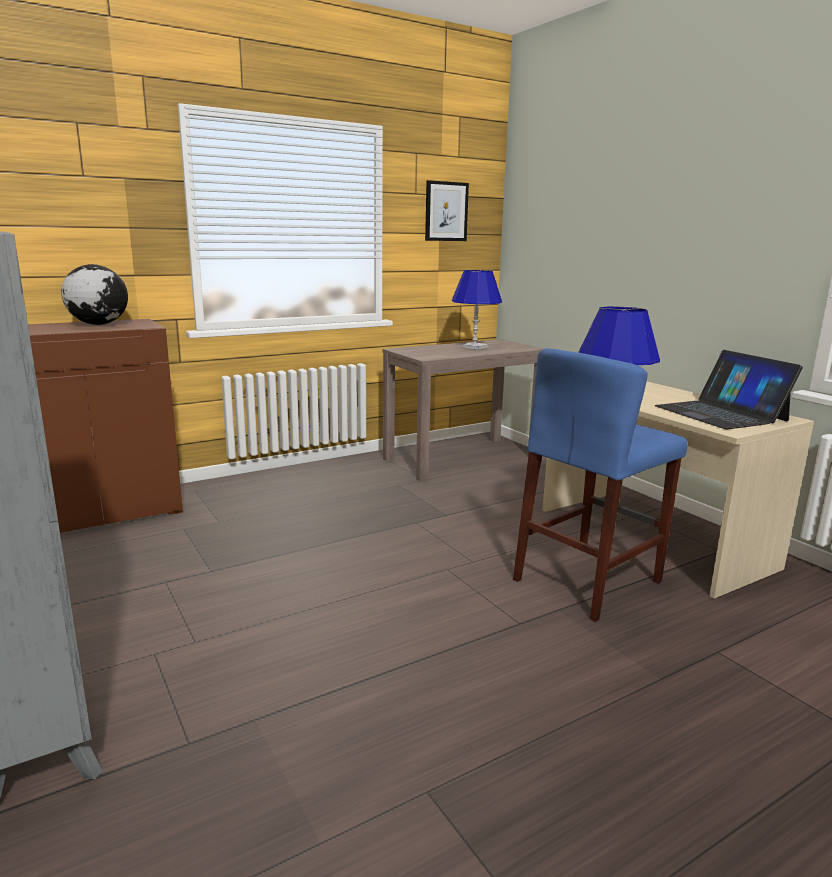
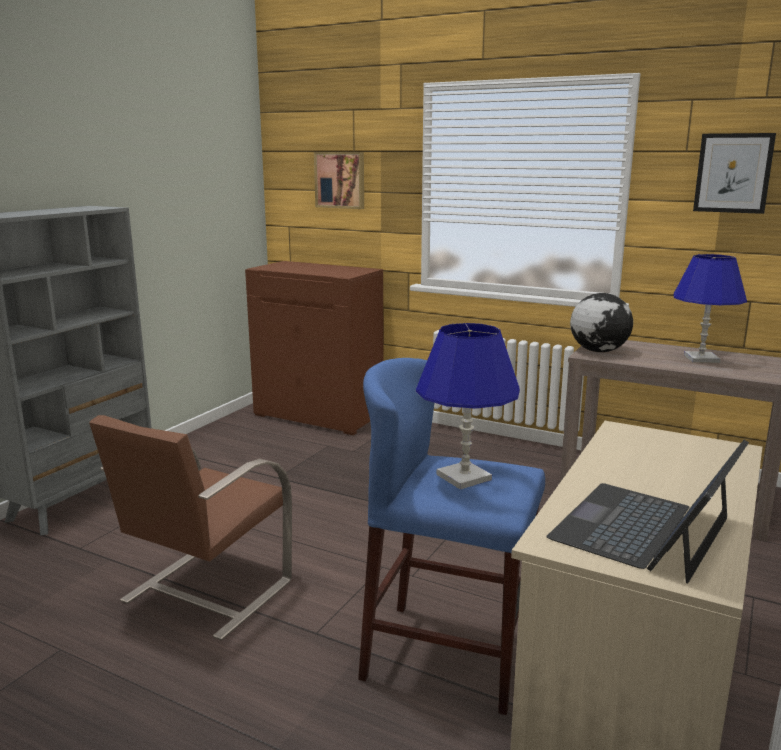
camera: 60 degrees right, 0 degrees up
(68, 212) = (340, 180): none -> picture
(98, 324) = (332, 269): globe -> globe (598, 351)
(400, 666) = (204, 592): none -> brown chair

